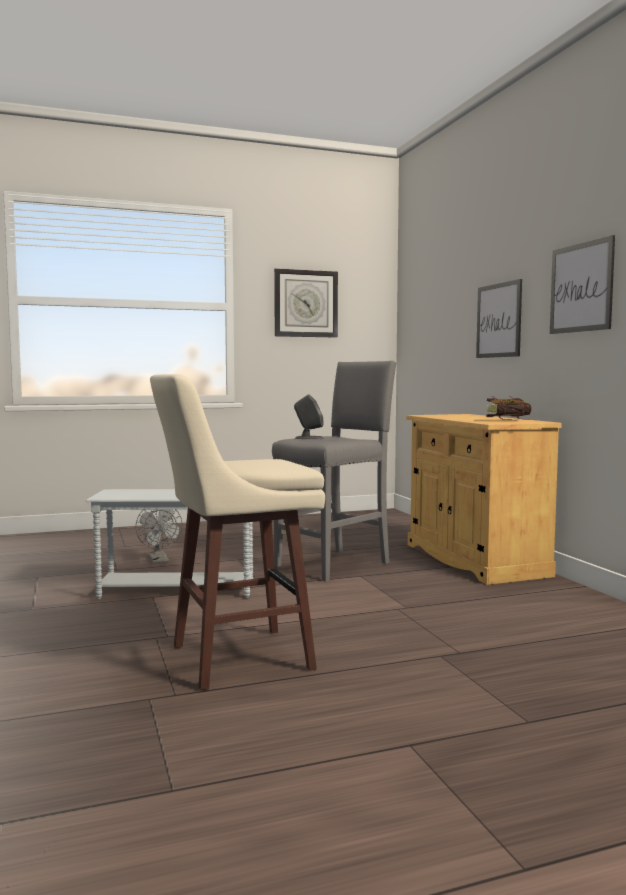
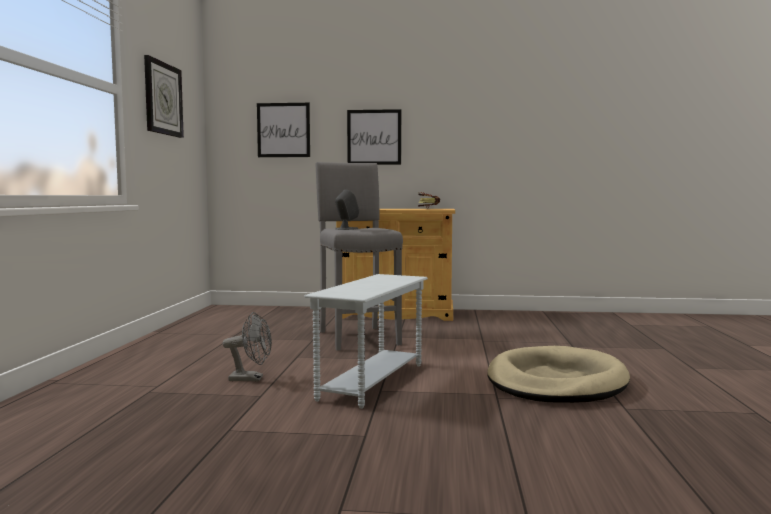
camera: 65 degrees left, 0 degrees up
(236, 658) = (556, 382): beige stool -> beige dog bed
(581, 287) = (463, 122): picture -> picture (283, 130)

